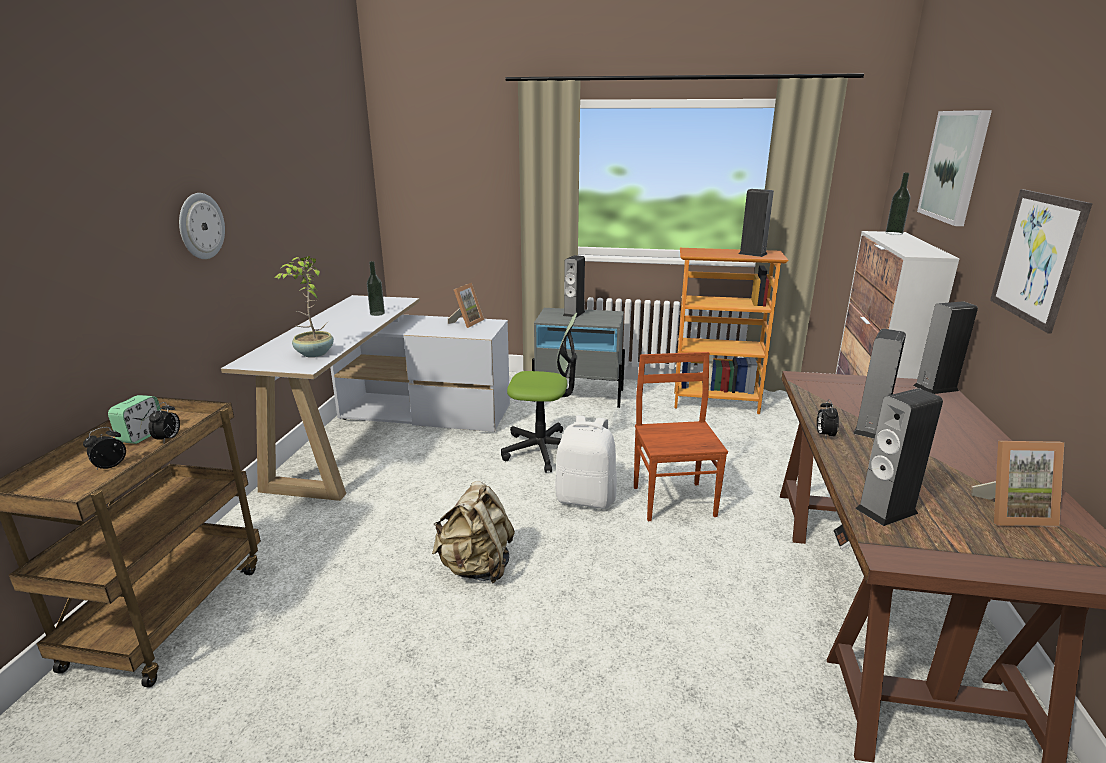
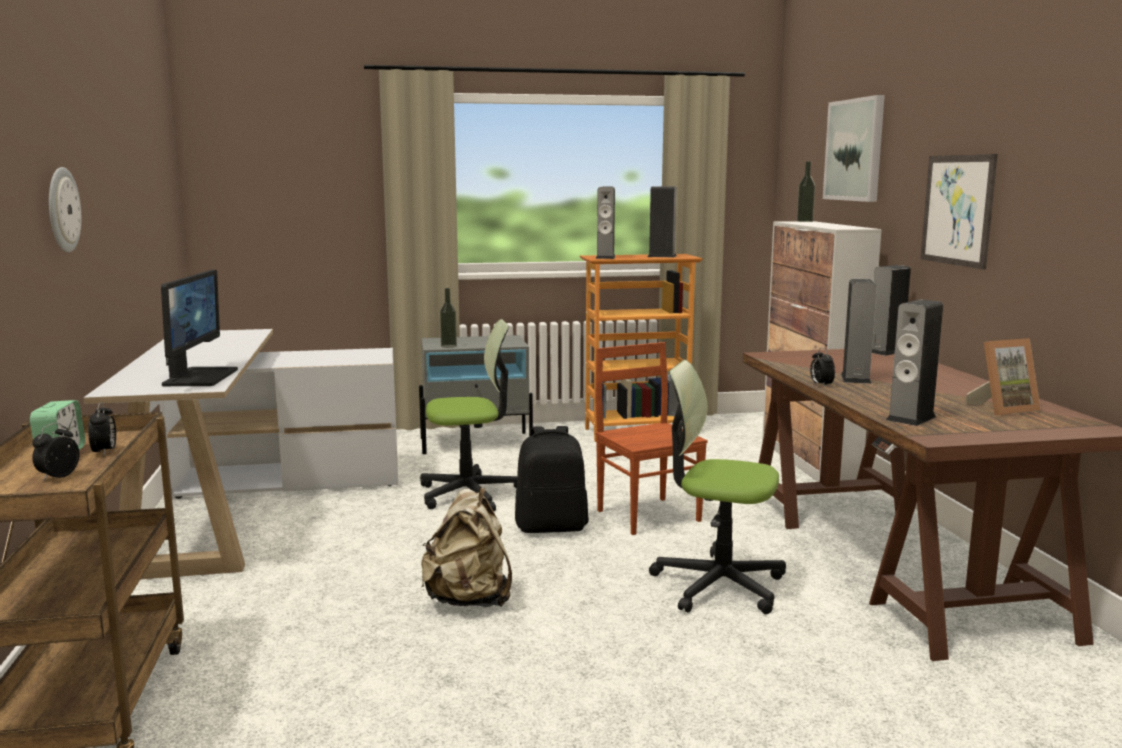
camera: 20 degrees left, 10 degrees down
(313, 354) = (199, 377): potted plant -> monitor
(377, 313) = (235, 343): bottle -> bottle (448, 346)
(466, 323) = (344, 353): picture frame -> none
(574, 313) = (464, 340): speaker -> speaker (605, 257)
(586, 498) = (552, 527): white backpack -> black backpack
(691, 599) = (718, 585): none -> office chair

